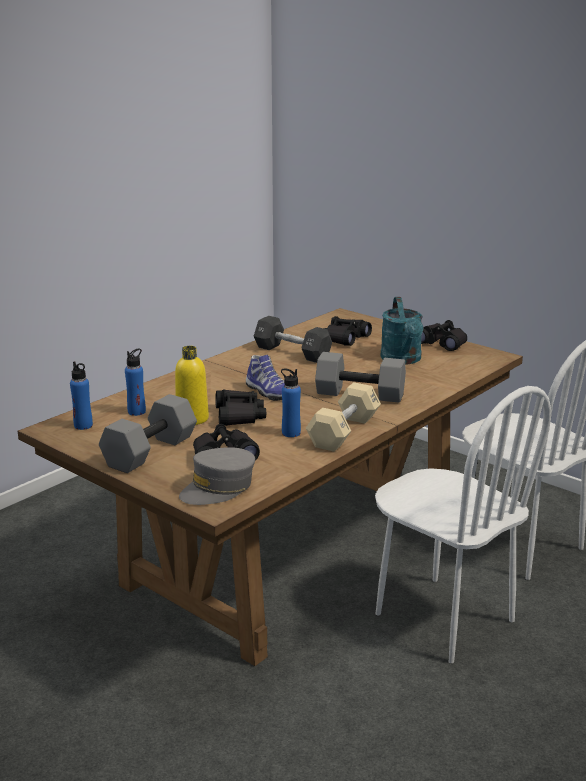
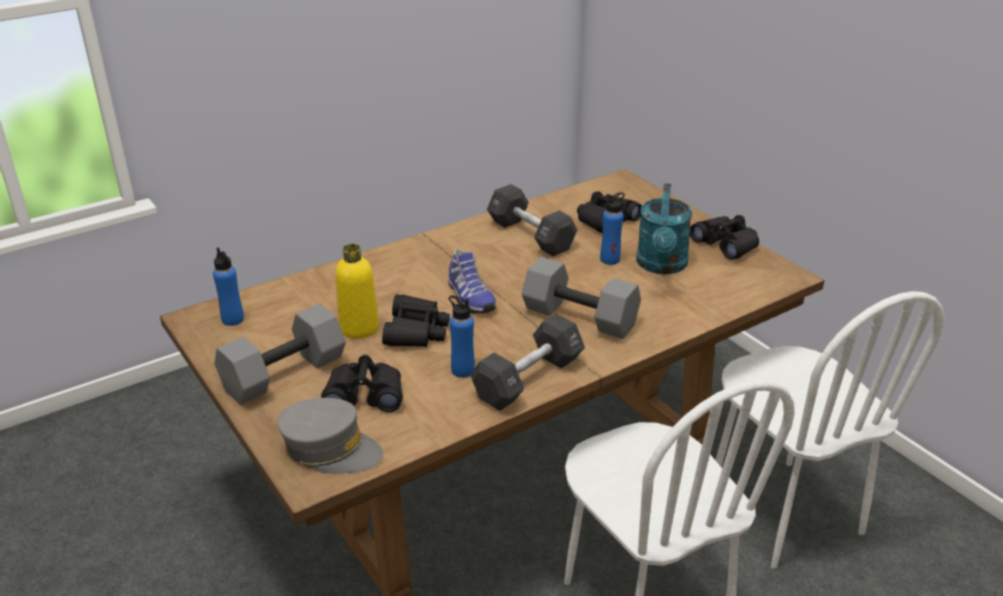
camera: 15 degrees right, 10 degrees up
(136, 412) = (302, 306): blue bottle -> blue bottle (610, 259)
(218, 488) = (330, 449): grey cap -> grey cap turned 135 degrees counterclockwise
(343, 432) = (528, 379): beige dumbbell -> black dumbbell

